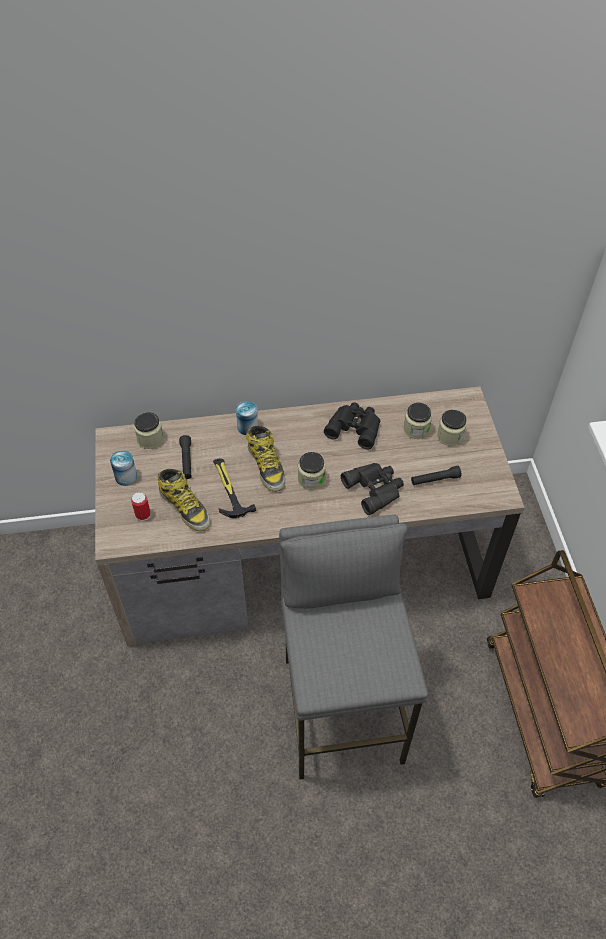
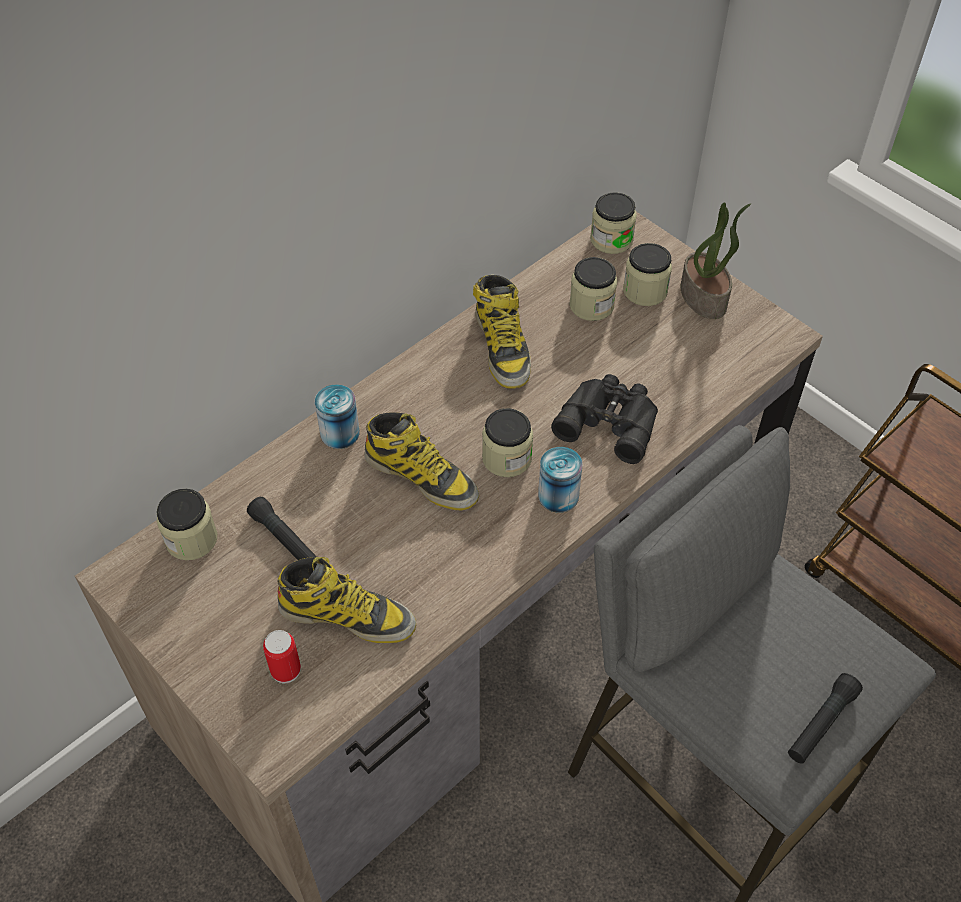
camera: 35 degrees left, 0 degrees up
(126, 477) = (201, 625): can -> can (558, 495)
(228, 489) = (392, 545): hammer -> none
(355, 427) = (502, 347): black binoculars -> boot
(435, 479) = (678, 362): black flashlight -> black flashlight (821, 724)
(456, 402) = (611, 240): none -> jar
(479, 455) = (704, 297): none -> potted plant

